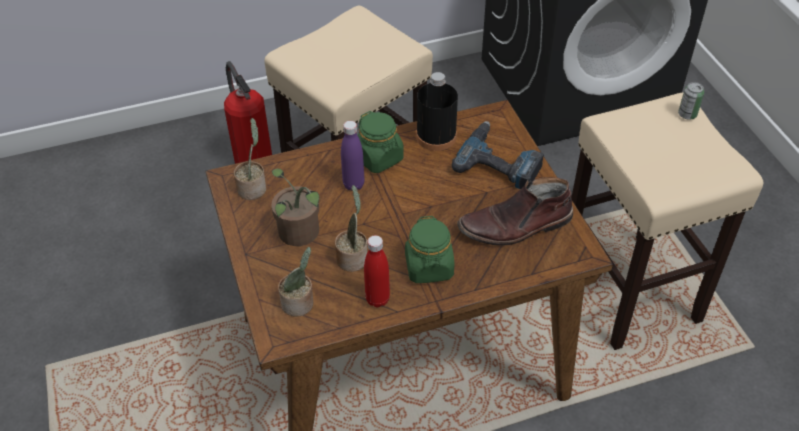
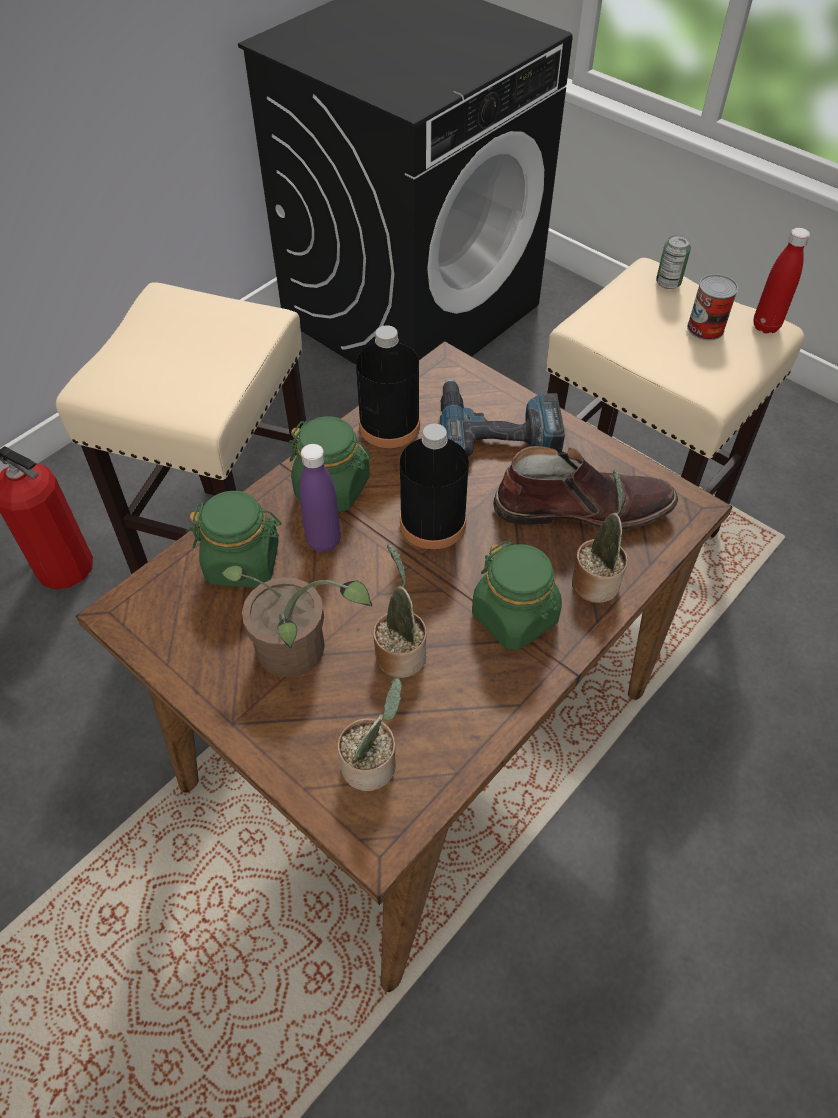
camera: 30 degrees left, 5 degrees up
(253, 188) = (174, 611): potted plant -> potted plant (595, 580)
(304, 178) = (243, 562): none -> green jar
(377, 299) = (479, 700): red bottle -> red bottle (765, 326)
(421, 199) = (433, 523): none -> black bottle
(515, 226) = (582, 507): brown boot -> brown boot turned 135 degrees counterclockwise
(689, 152) = (705, 328): none -> can

